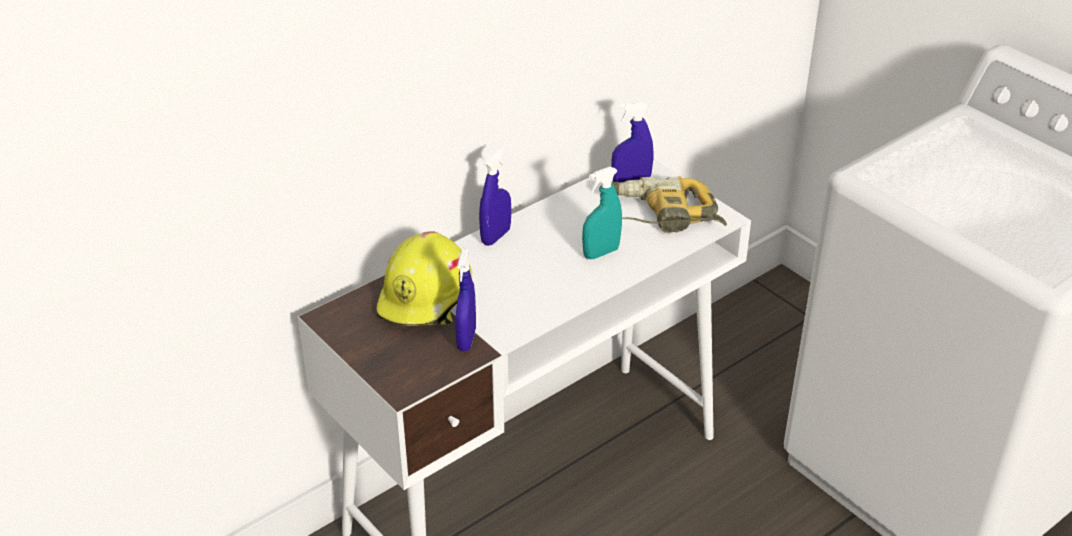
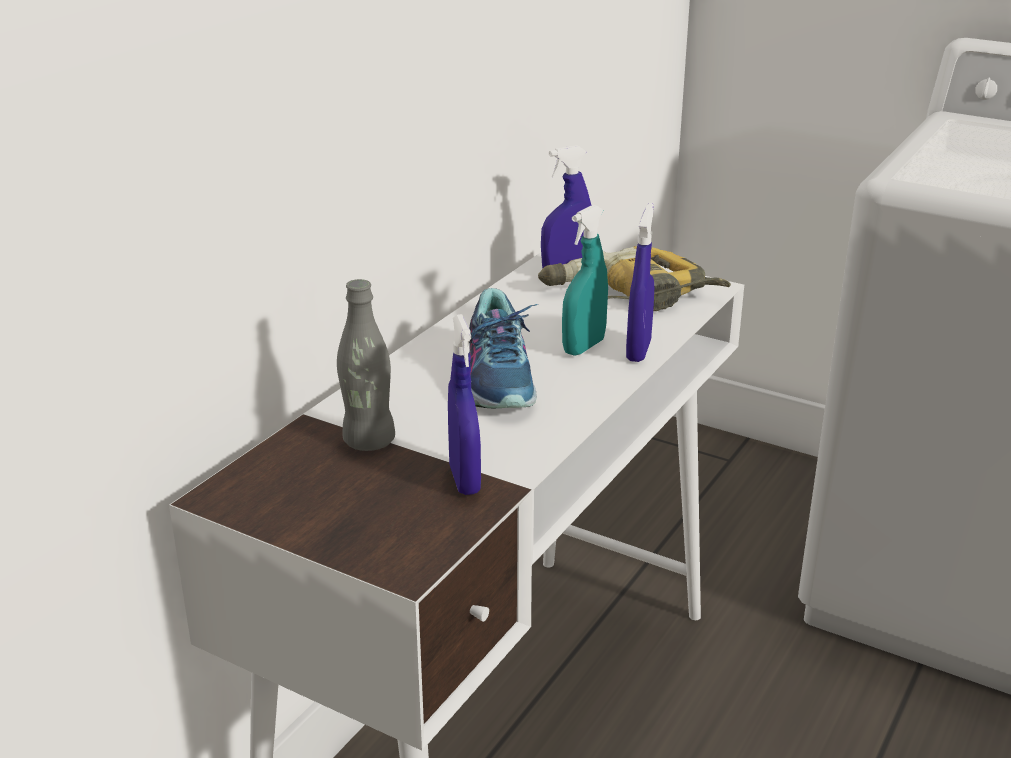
camera: 20 degrees left, 10 degrees down
(426, 298) = (369, 441): yellow hard hat -> grey bottle
(496, 236) = (425, 354): blue spray bottle -> blue spray bottle (638, 351)
(532, 267) = (500, 378): none -> shoe

